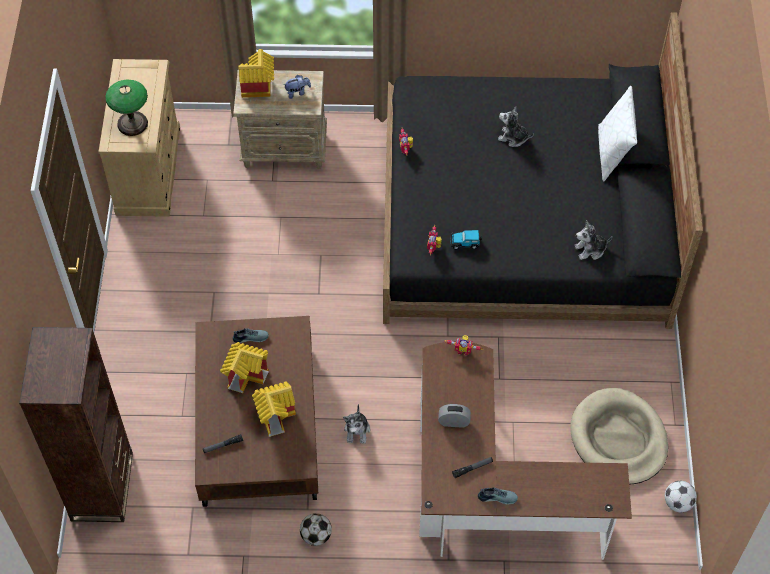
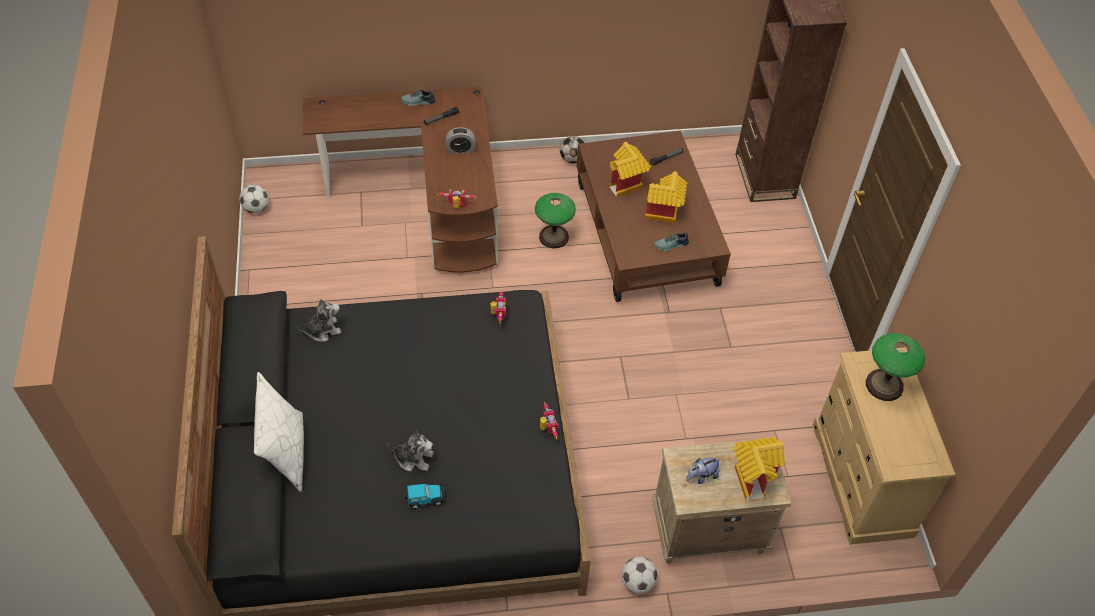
camera: 170 degrees right, 5 degrees down
(348, 121) = (637, 582): none -> football
(357, 430) = (553, 237): plush toy -> table lamp
(465, 242) = (464, 324): toy car -> toy car (424, 498)
(618, 439) = (306, 252): beige dog bed -> none

